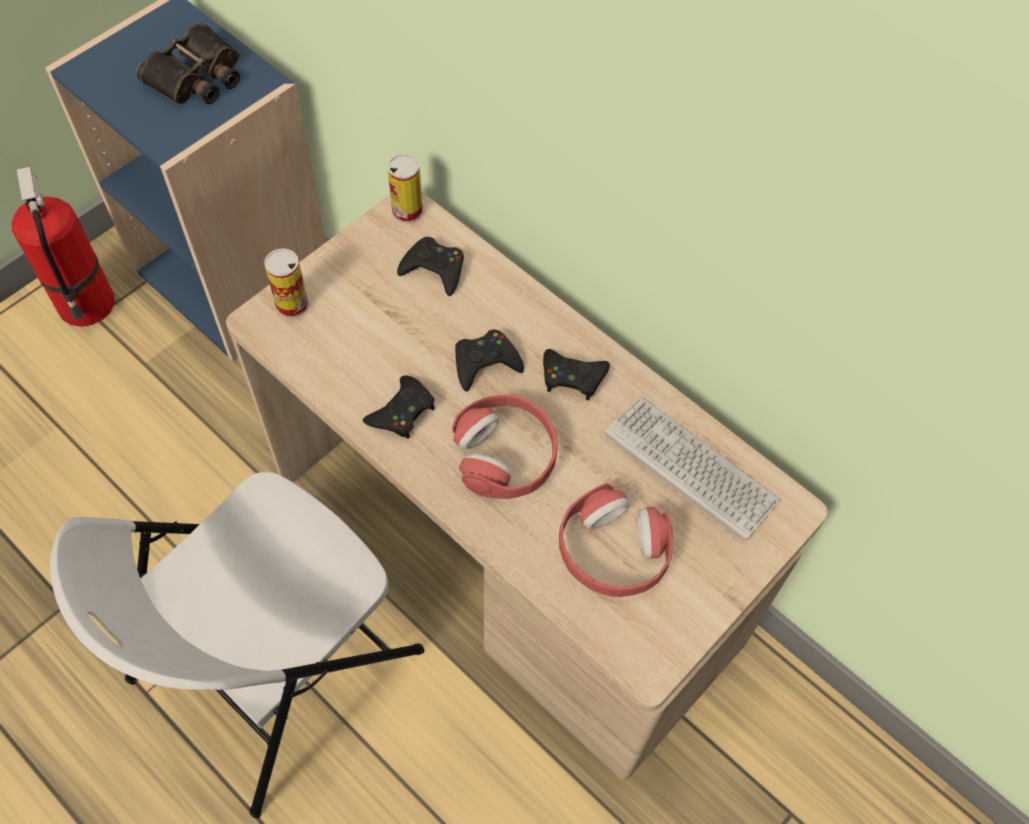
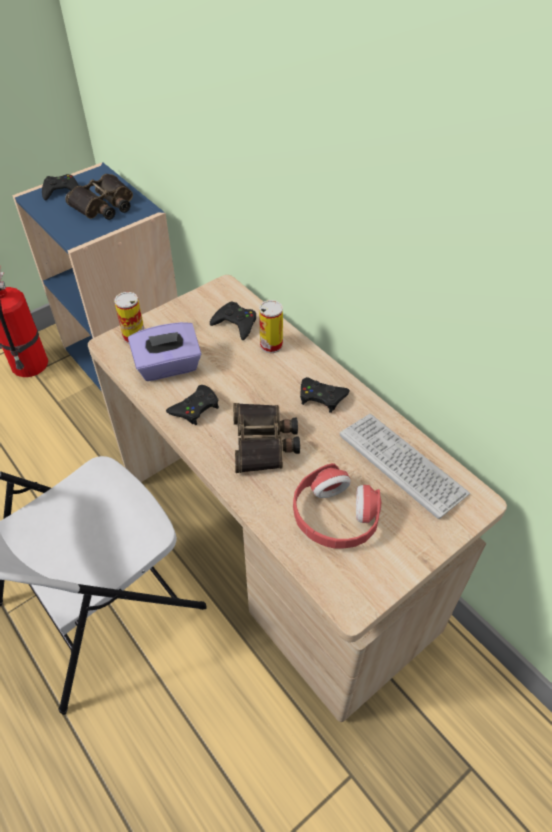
camera: 10 degrees right, 10 degrees down
(351, 349) = (168, 367): none -> purple tissue box
(407, 211) = (224, 289): can -> can (271, 345)
(485, 363) = (260, 383): black game controller -> black game controller (61, 191)
(505, 454) = (264, 442): red headphones -> binoculars

